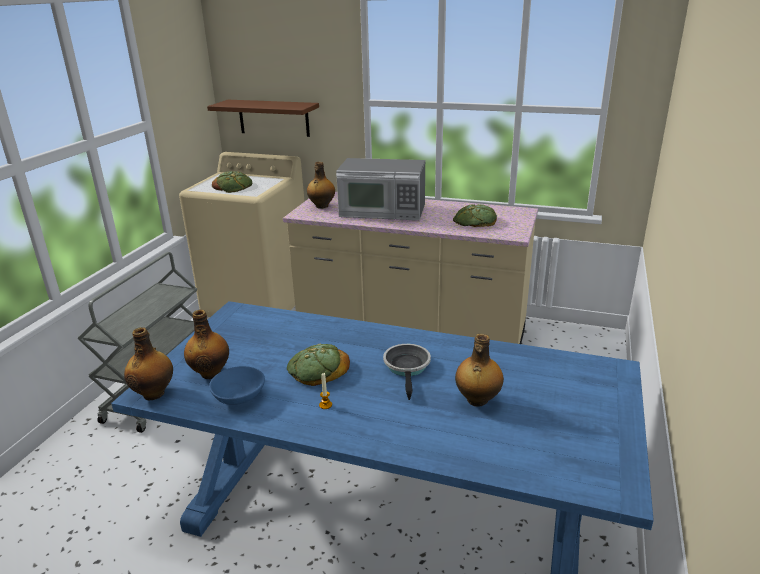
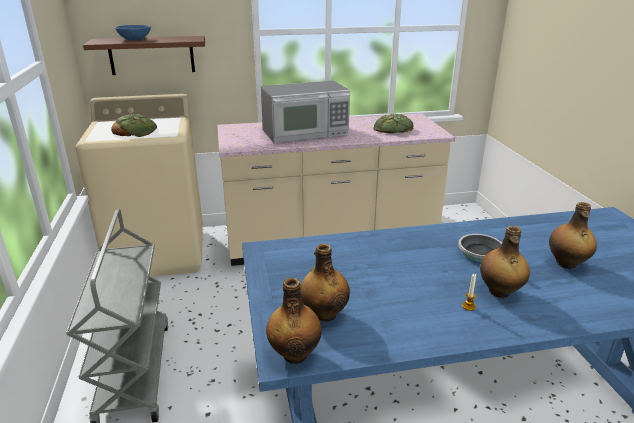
camera: 30 degrees left, 0 degrees up
(239, 397) = (385, 327): blue bowl -> blue bowl (134, 39)
(317, 369) = (416, 278): bread -> none
(321, 206) = (243, 137): bottle -> bottle (499, 292)

